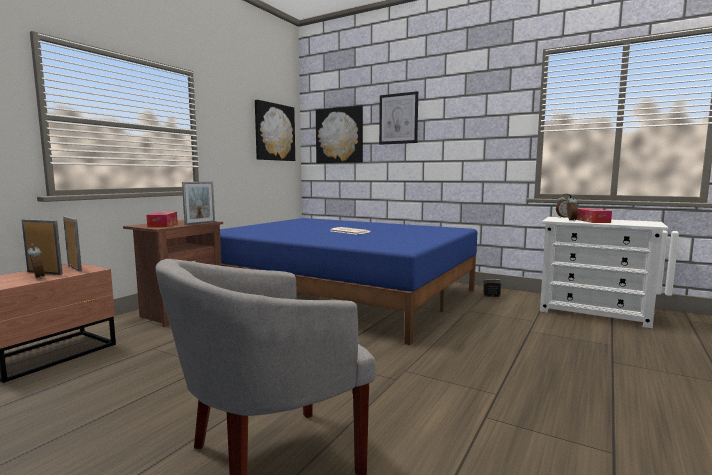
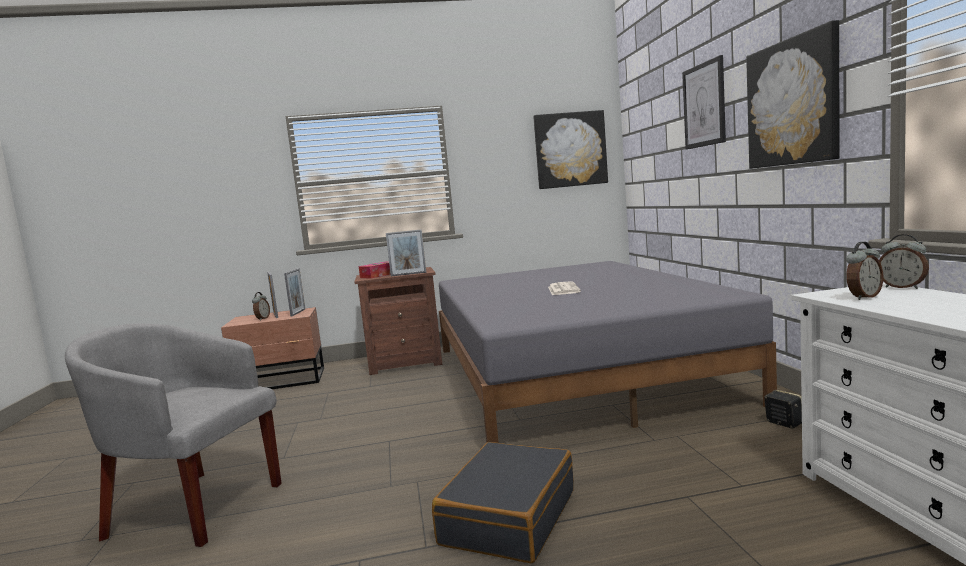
camera: 50 degrees right, 0 degrees up
(339, 135) = (652, 140): picture -> picture (792, 102)
(341, 294) = (572, 373): blue bed -> grey bed
(493, 365) = (508, 517): none -> black suitcase
(592, 221) = (908, 302): tissue box -> none

